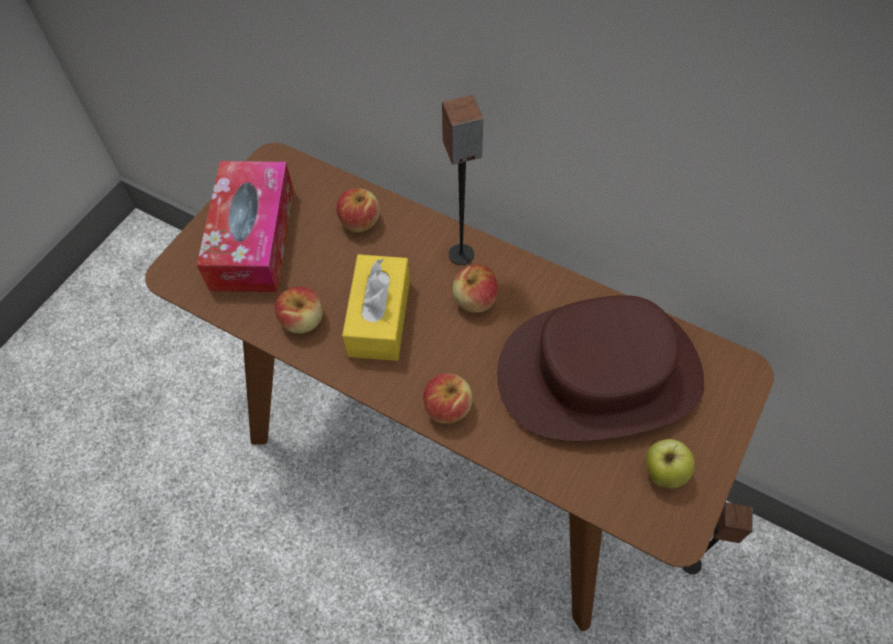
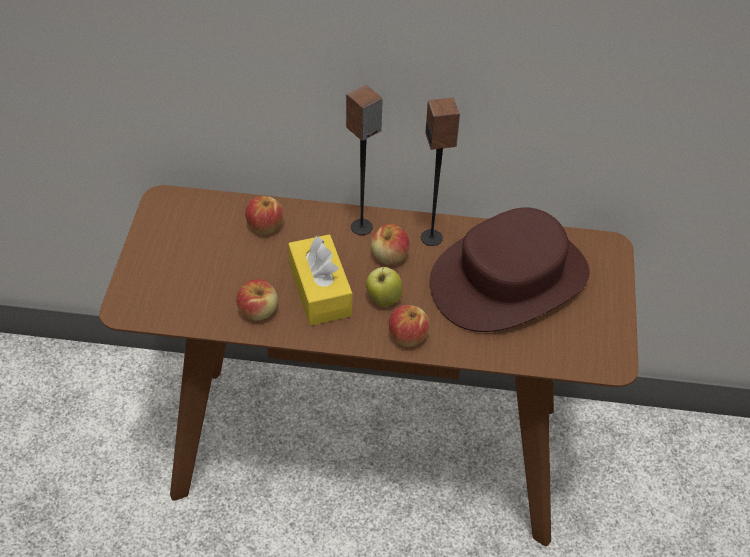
camera: 25 degrees left, 10 degrees down
(253, 238) = (180, 263): tissue box -> none
(663, 473) = (586, 329): apple -> apple (383, 299)
(691, 564) = (611, 461): speaker -> speaker (432, 238)

